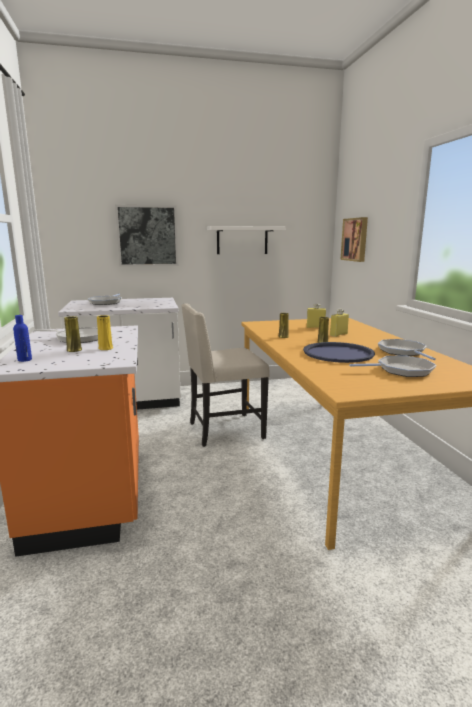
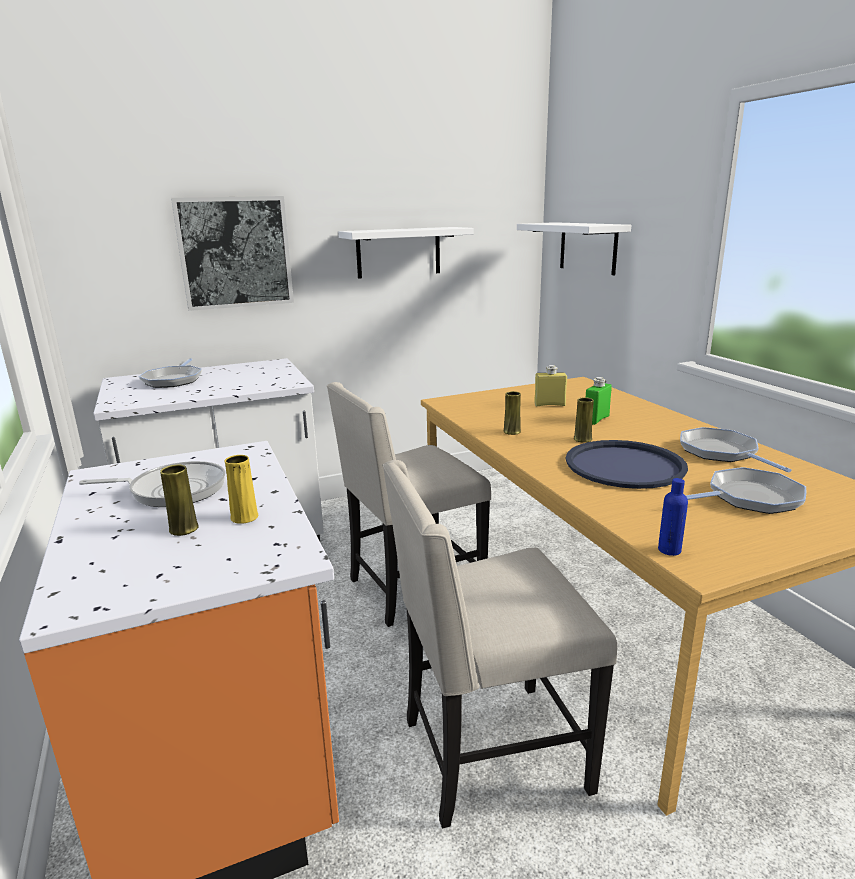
camera: 10 degrees left, 5 degrees up
(25, 360) = (94, 573): blue bottle -> blue bottle (669, 550)
(236, 509) = (489, 754): none -> beige chair
(338, 335) = (596, 419): yellow bottle -> green bottle
(355, 239) = (588, 247): picture -> white shelf

